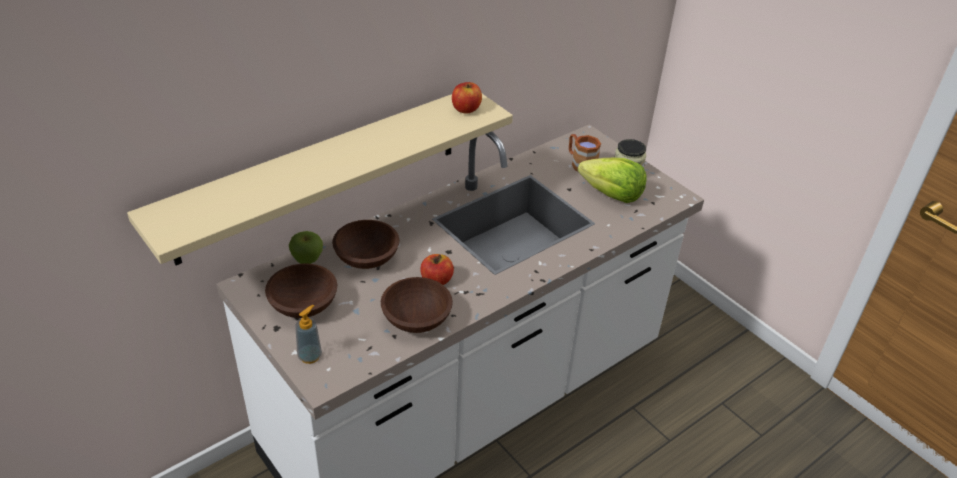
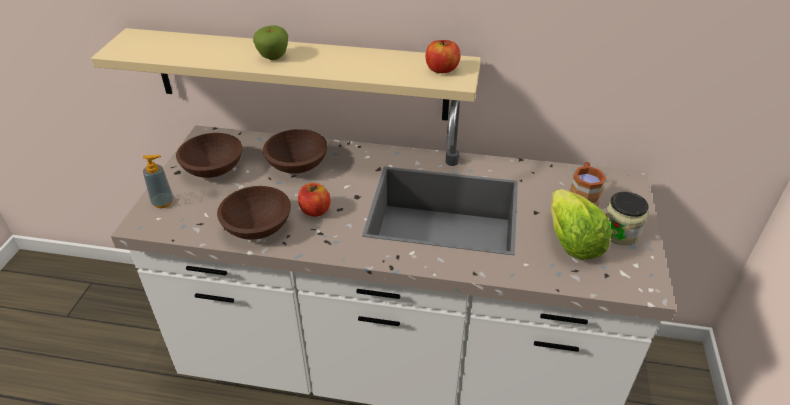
camera: 50 degrees right, 0 degrees up
(307, 260) = (262, 143): apple -> apple (273, 57)

